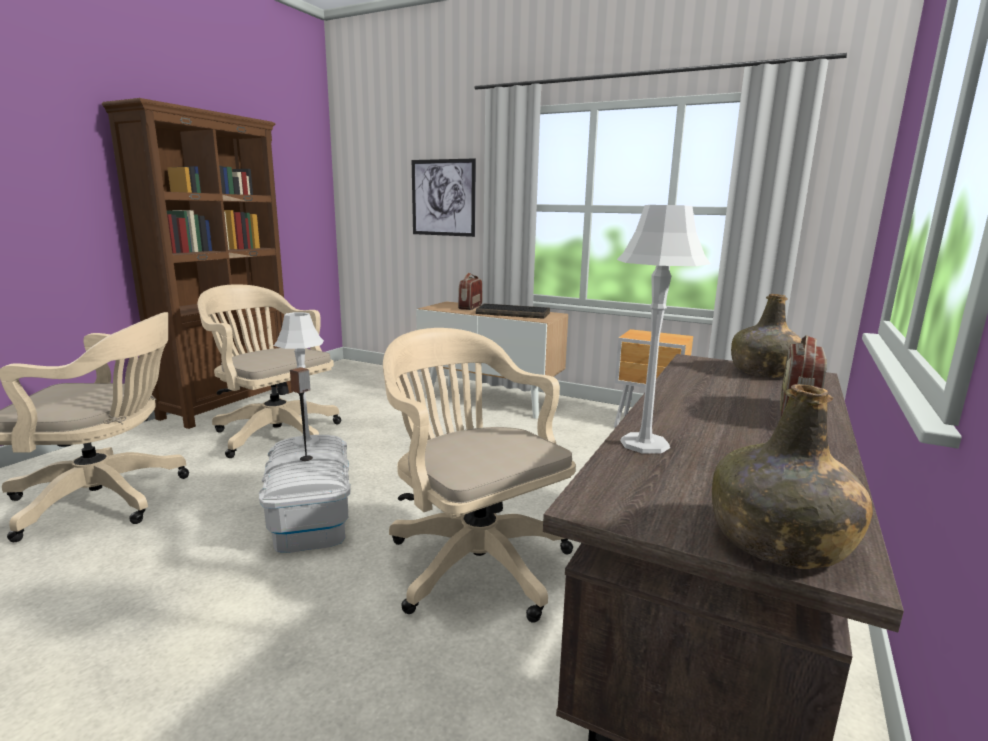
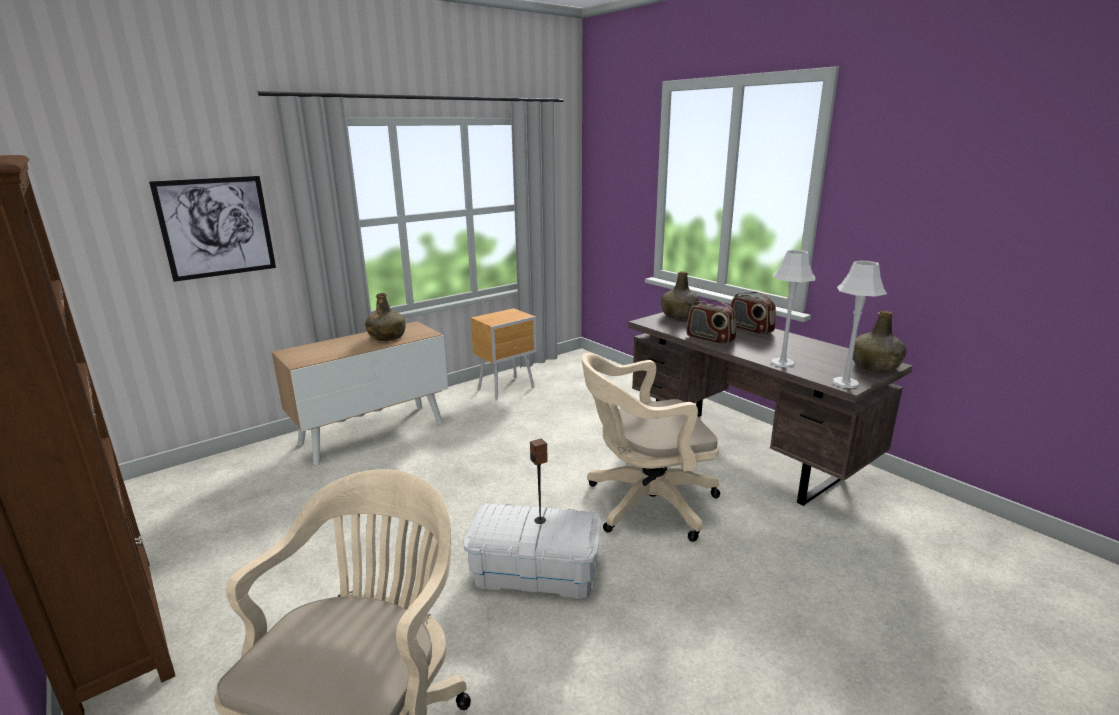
camera: 65 degrees left, 5 degrees up
(273, 433) = (295, 587): beige office chair -> none
(306, 441) = (496, 518): grey table lamp -> grey table lamp (845, 383)
(470, 307) = (327, 347): radio -> radio (710, 339)
(513, 313) = (387, 337): keyboard -> green bottle

